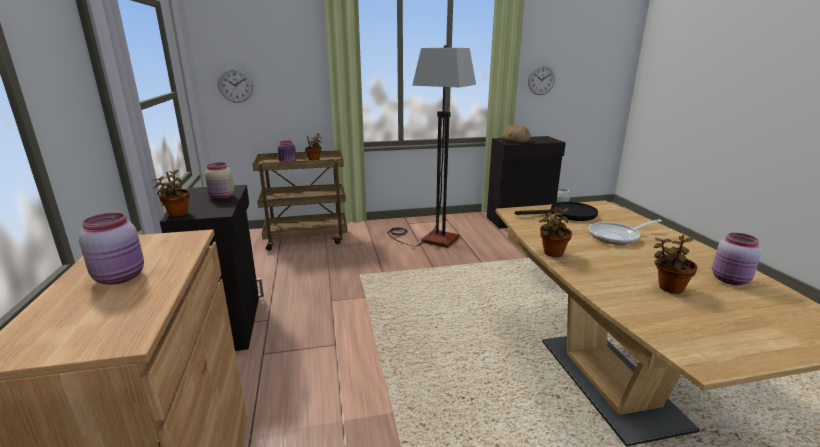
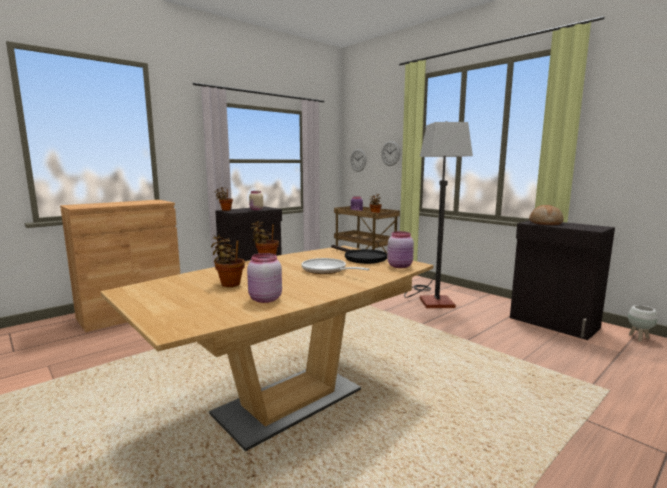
camera: 60 degrees right, 10 degrees down
(121, 277) = (122, 203): pink jar -> pink jar (400, 266)
(541, 80) = (625, 157): wall clock -> wall clock (390, 153)

